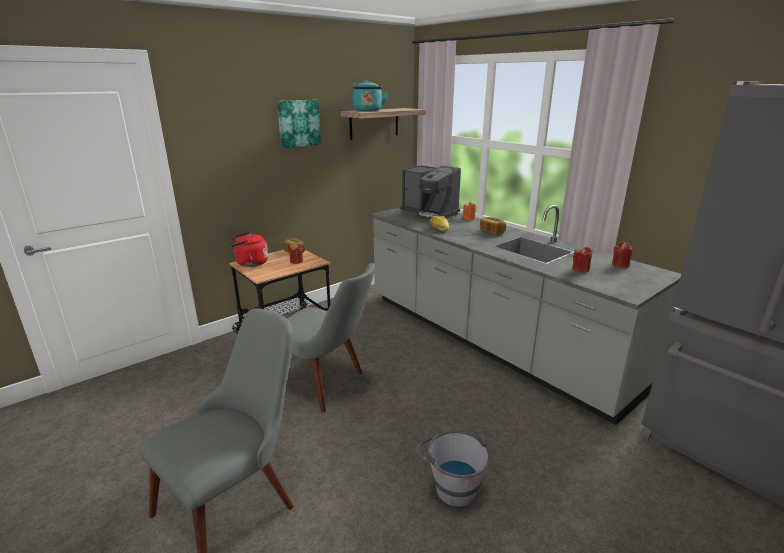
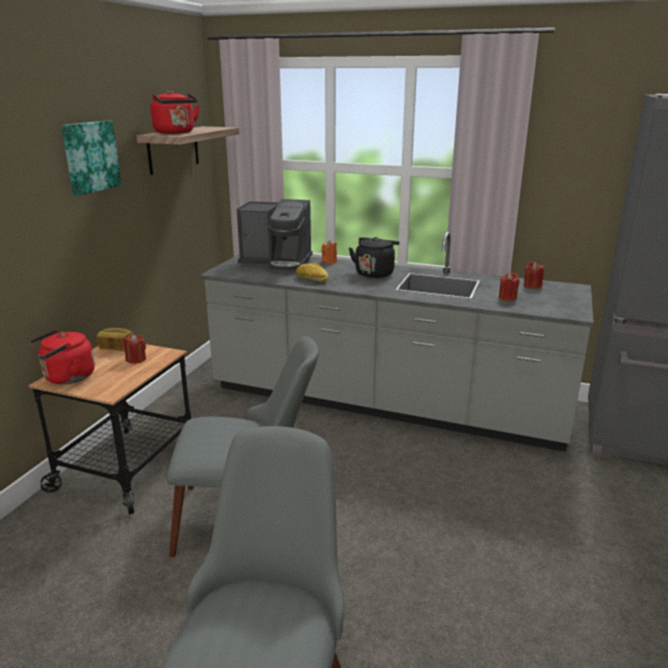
camera: 30 degrees left, 0 degrees up
(368, 111) = (176, 133): turquoise kettle -> red kettle
(450, 483) = (481, 570): grey bucket -> none
(492, 232) = (375, 273): bread -> black kettle

